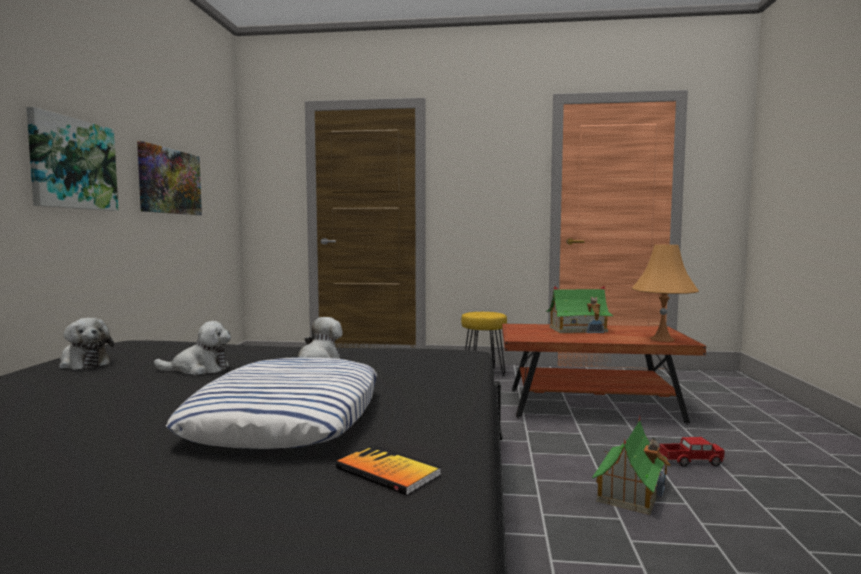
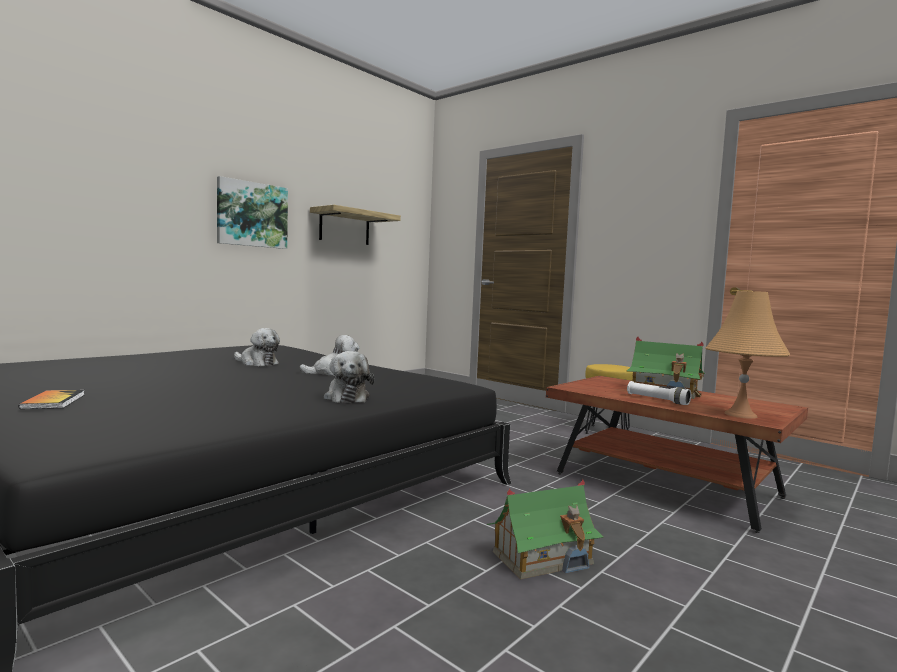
camera: 35 degrees right, 0 degrees up
(83, 363) = (212, 350): plush toy -> plush toy (347, 397)
(169, 181) = (344, 227): picture -> shelf
(288, 416) = (215, 391): pillow -> none
(388, 472) = (167, 424): book -> book (53, 401)
(596, 337) = (657, 400): none -> white flashlight
(691, 461) = (675, 561): toy truck -> none

